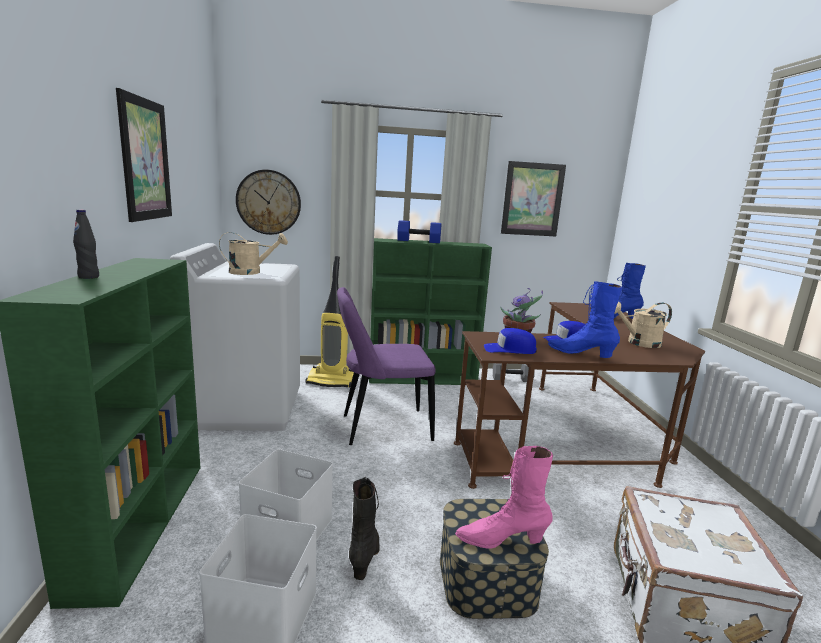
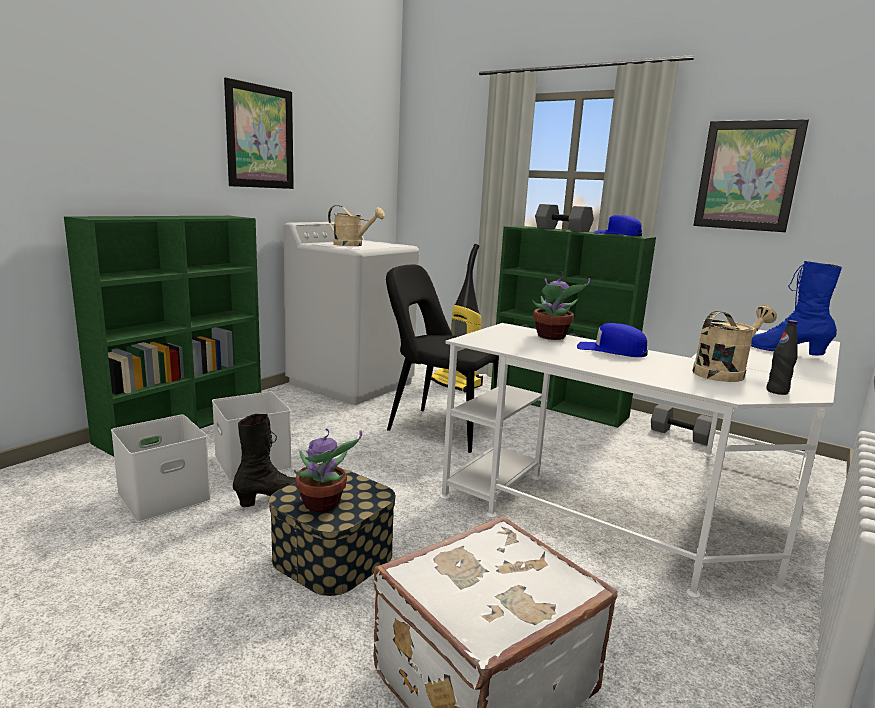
camera: 40 degrees right, 0 degrees up
(89, 277) = (152, 216): black bottle -> black bottle (777, 391)
(268, 202) = (433, 187): wall clock -> none
(381, 428) = (439, 428): purple chair -> black chair
(418, 241) = (561, 229): blue dumbbell -> grey dumbbell
(501, 540) = (322, 505): pink boot -> potted plant
(509, 349) = (504, 341): blue cap -> blue cap (617, 234)
(576, 439) = (657, 511): brown desk -> white desk
(580, 353) = (586, 360): blue boot -> none
(638, 343) = (724, 373): beige watering can -> beige watering can turned 120 degrees clockwise

